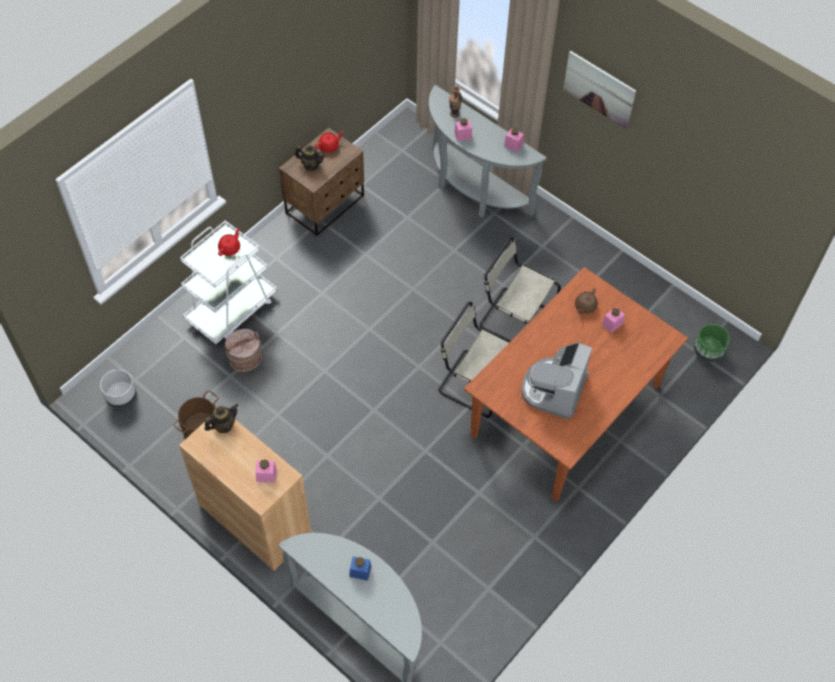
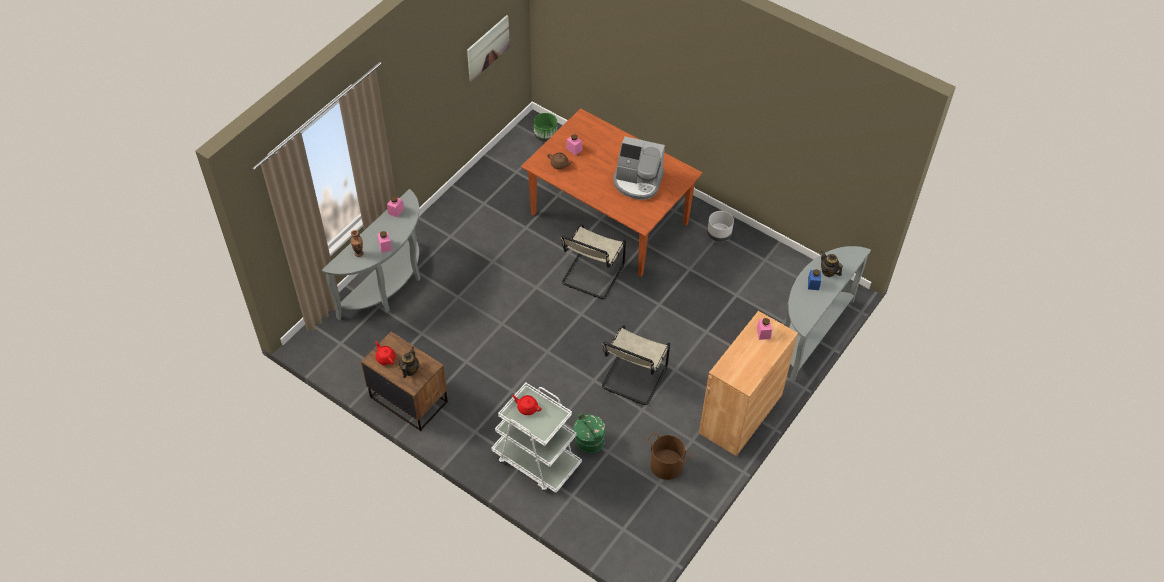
camera: 95 degrees left, 5 degrees down
(121, 397) = (642, 536): grey planter -> grey planter (719, 234)
(223, 425) = (725, 367): teapot -> teapot (828, 272)
(245, 359) = (589, 442): brown bucket -> green bucket
(514, 318) = (526, 253): beige chair -> beige chair (633, 379)
(599, 89) = (403, 101): picture -> picture (488, 47)

